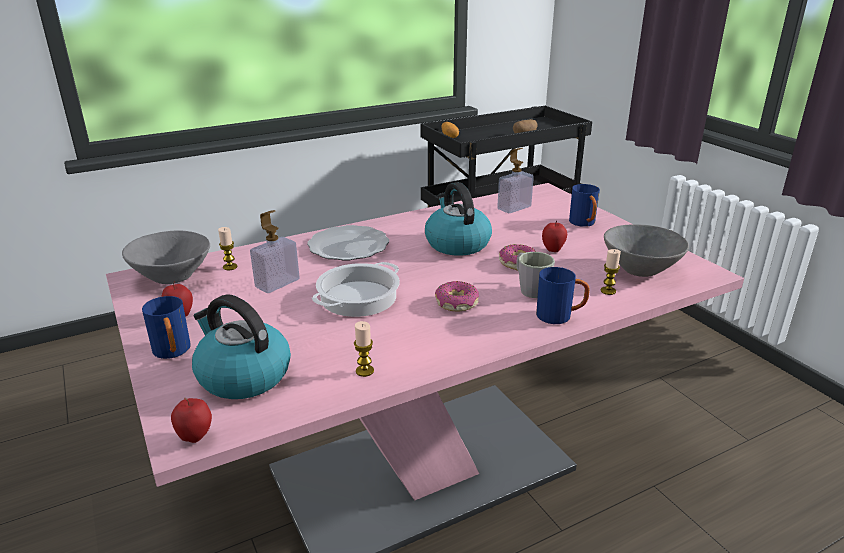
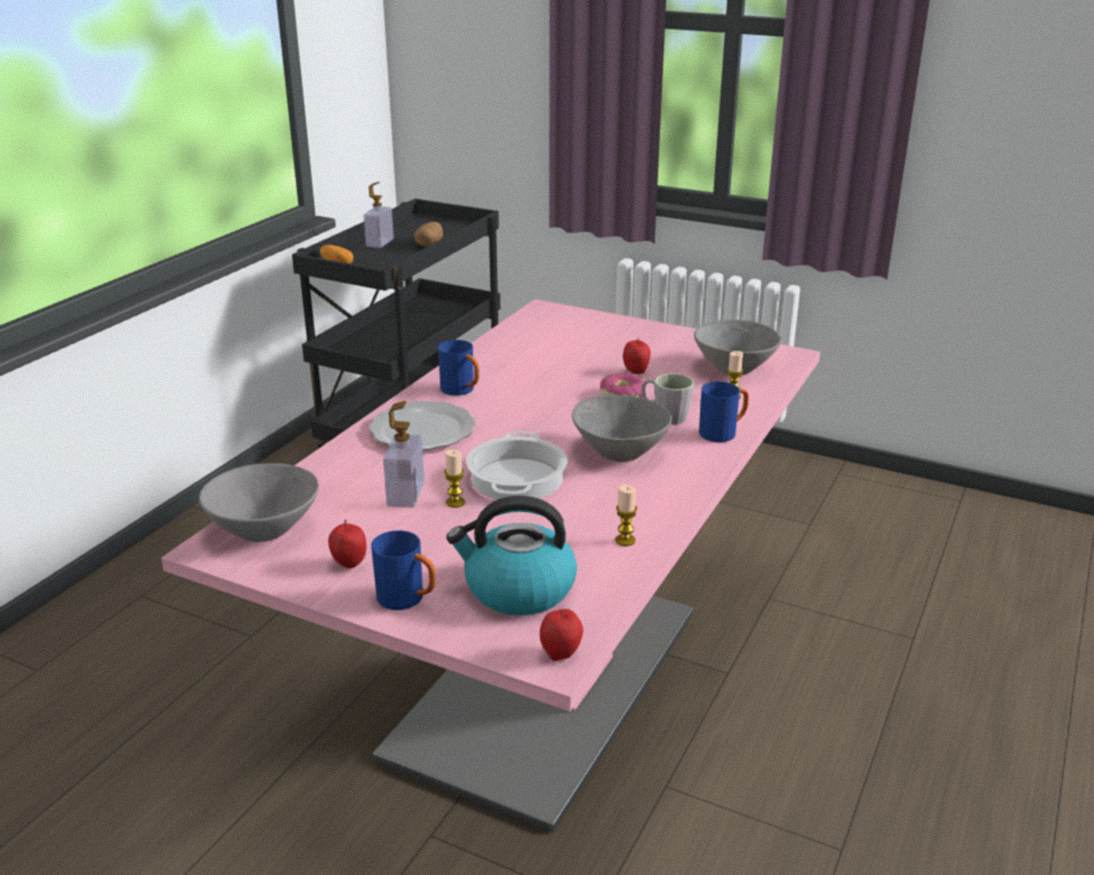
camera: 35 degrees left, 0 degrees up
(230, 267) = (318, 496): candle -> candle (455, 502)
(456, 243) = (535, 393): kettle -> none
(456, 303) = (619, 452): donut -> grey bowl
(514, 208) = (539, 337): soap dispenser -> soap dispenser (380, 243)
(584, 224) = (630, 336): blue mug -> blue mug (462, 391)

